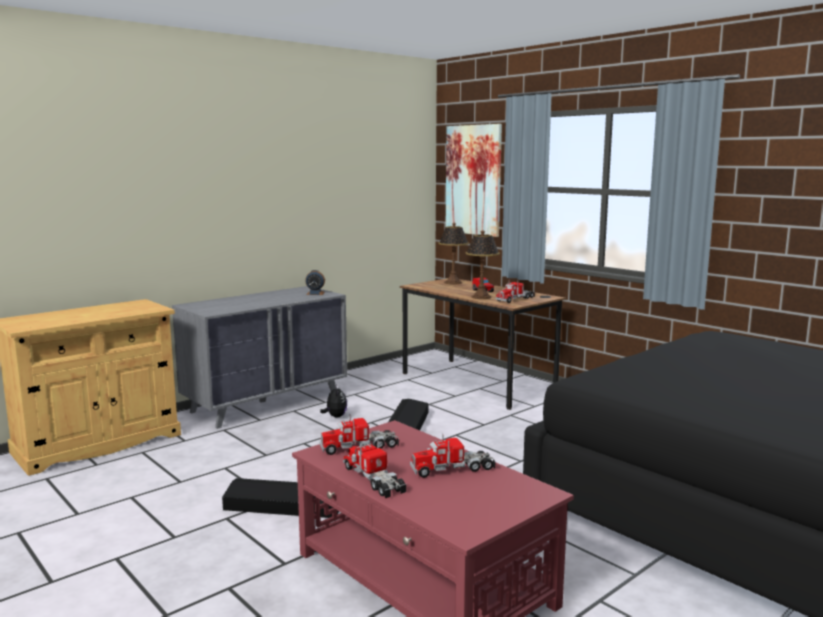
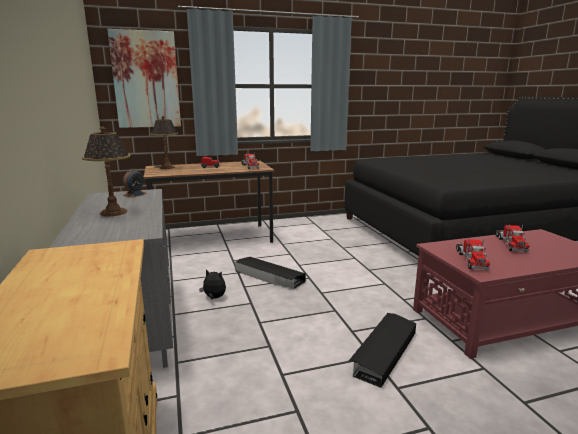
camera: 65 degrees left, 5 degrees up
(374, 479) = (532, 264): toy truck -> none
(481, 297) = (229, 169): table lamp -> table lamp (114, 212)

